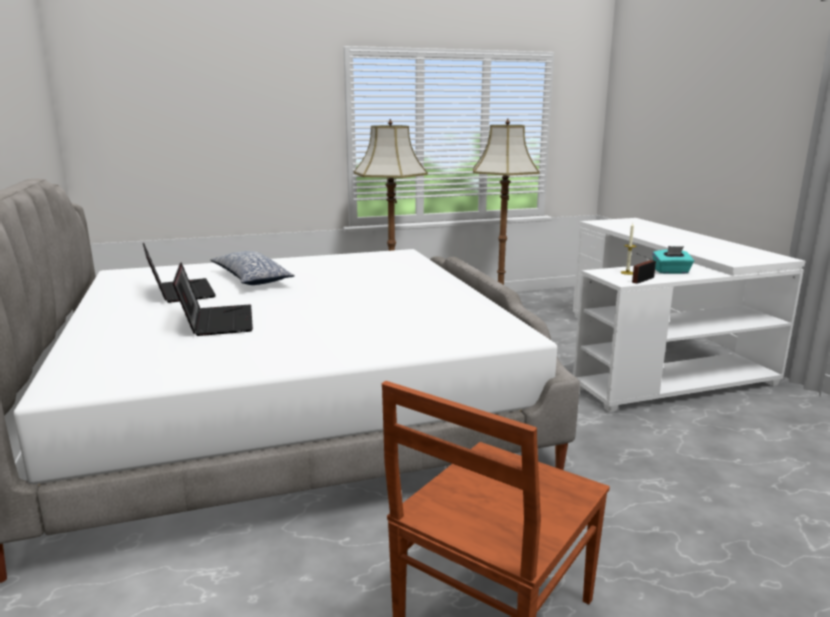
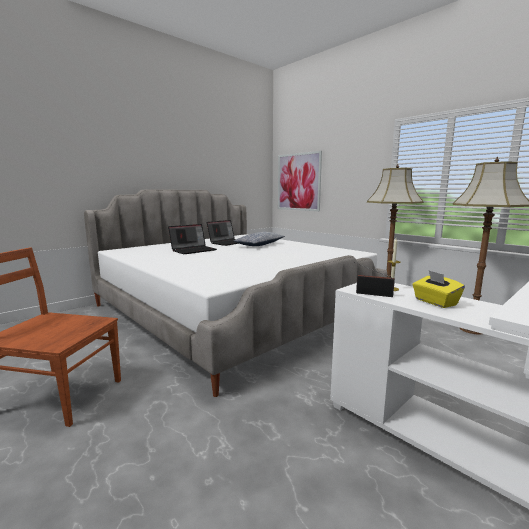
camera: 65 degrees right, 5 degrees down
(149, 140) = (298, 182): none -> picture
(671, 272) = (435, 302): turquoise tissue box -> yellow tissue box

